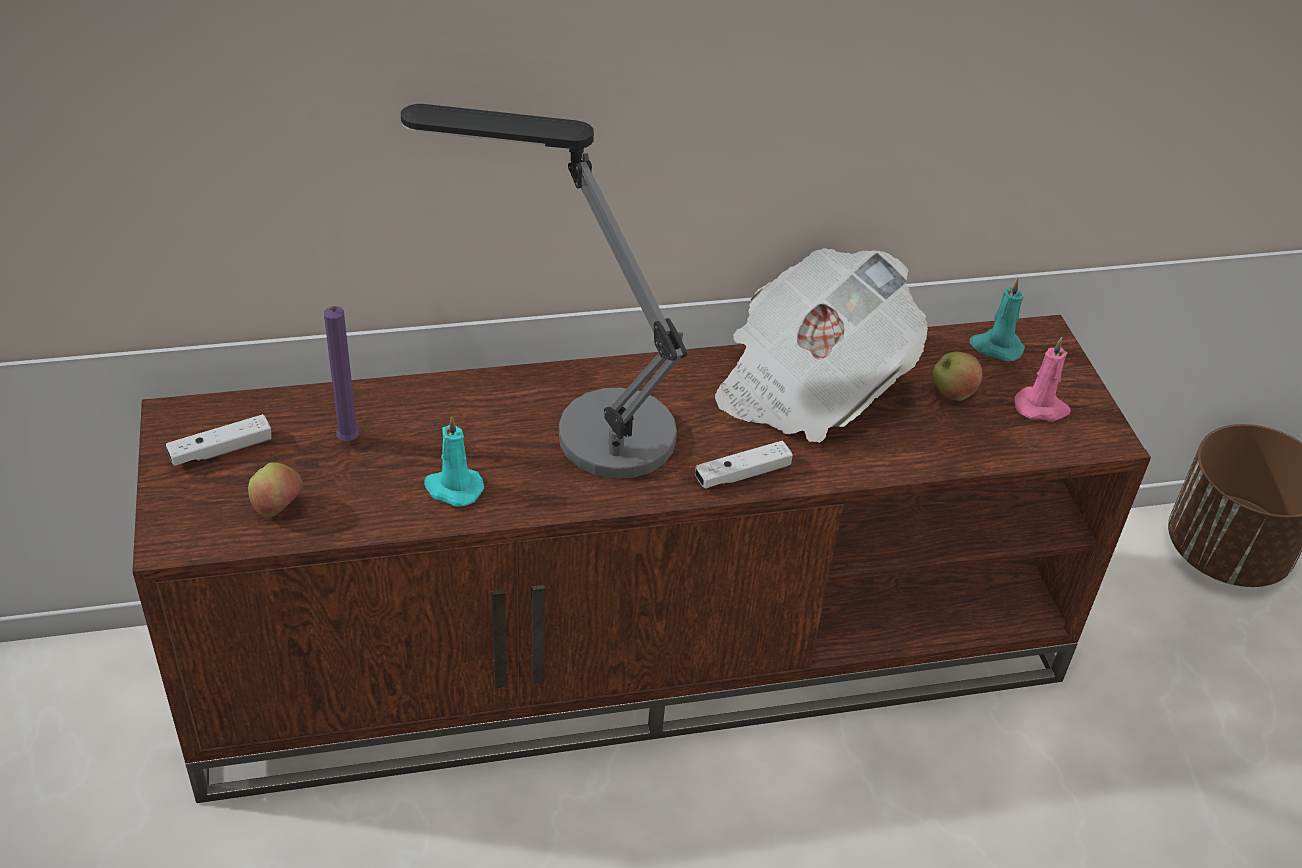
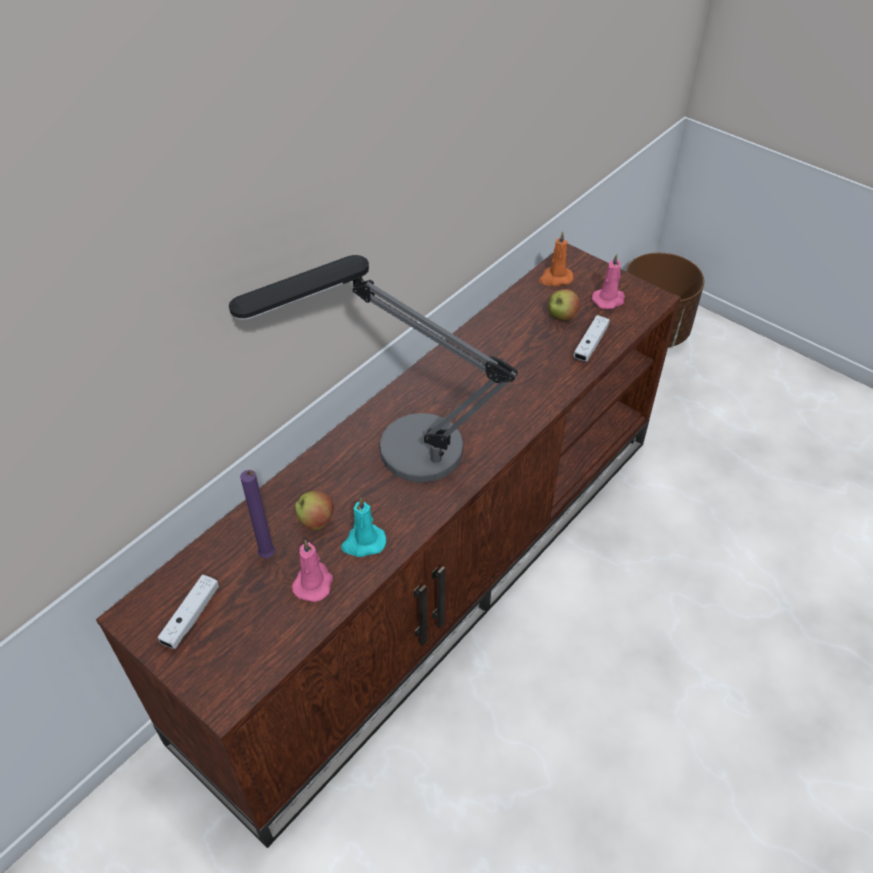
camera: 35 degrees left, 5 degrees up
(278, 509) = (271, 629): apple -> apple (316, 521)
(363, 493) = (314, 582): none -> pink candle
(742, 474) = (509, 429): white game controller -> white game controller (590, 344)
(809, 384) = (488, 355): newspaper -> none
(995, 347) = (555, 278): turquoise candle -> orange candle

